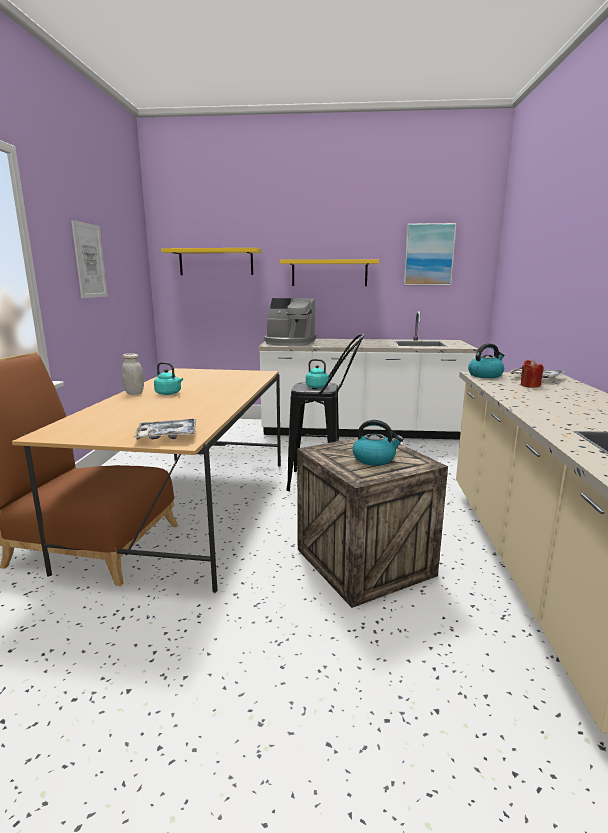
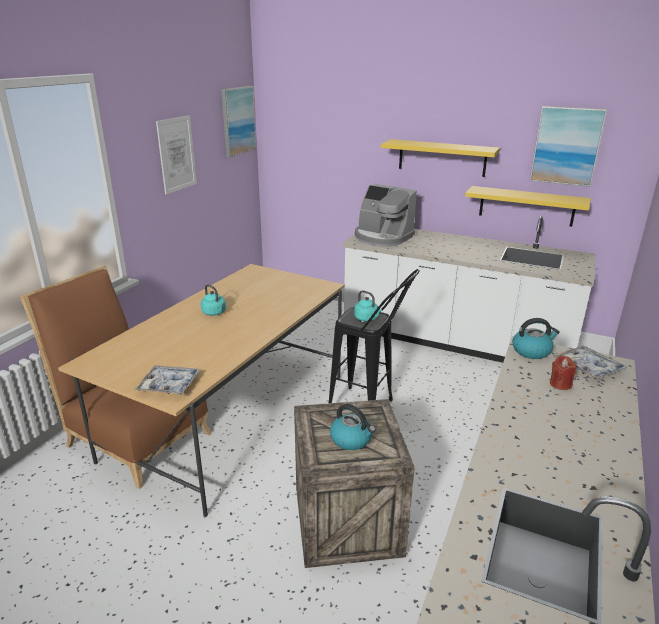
camera: 20 degrees right, 10 degrees up
(134, 393) = (186, 307): white jar -> none
(136, 247) = (238, 120): none -> picture
(216, 262) = (320, 135): yellow shelf -> yellow shelf (526, 206)

